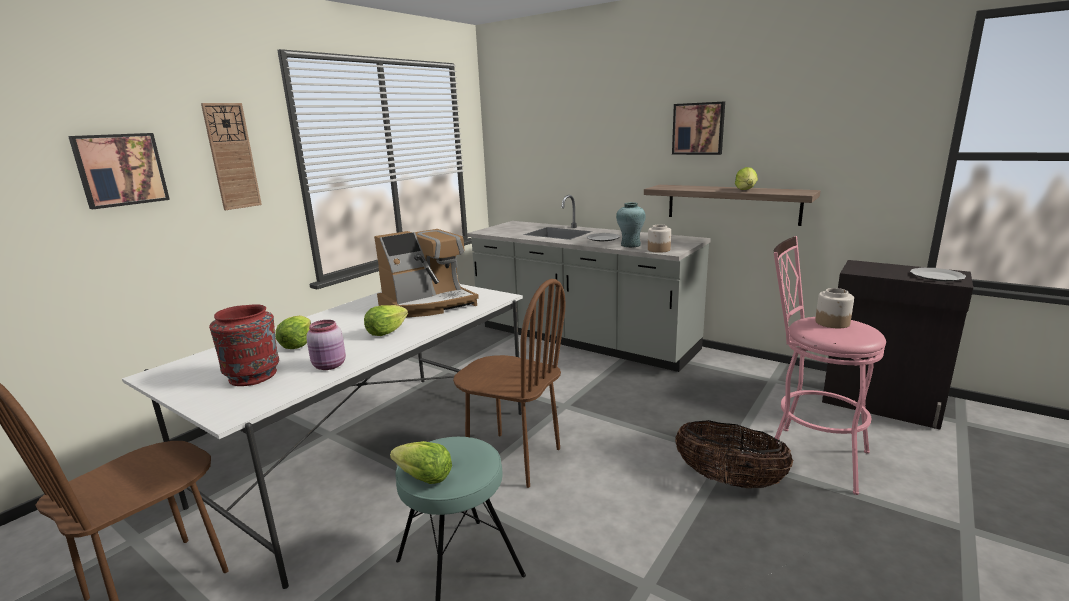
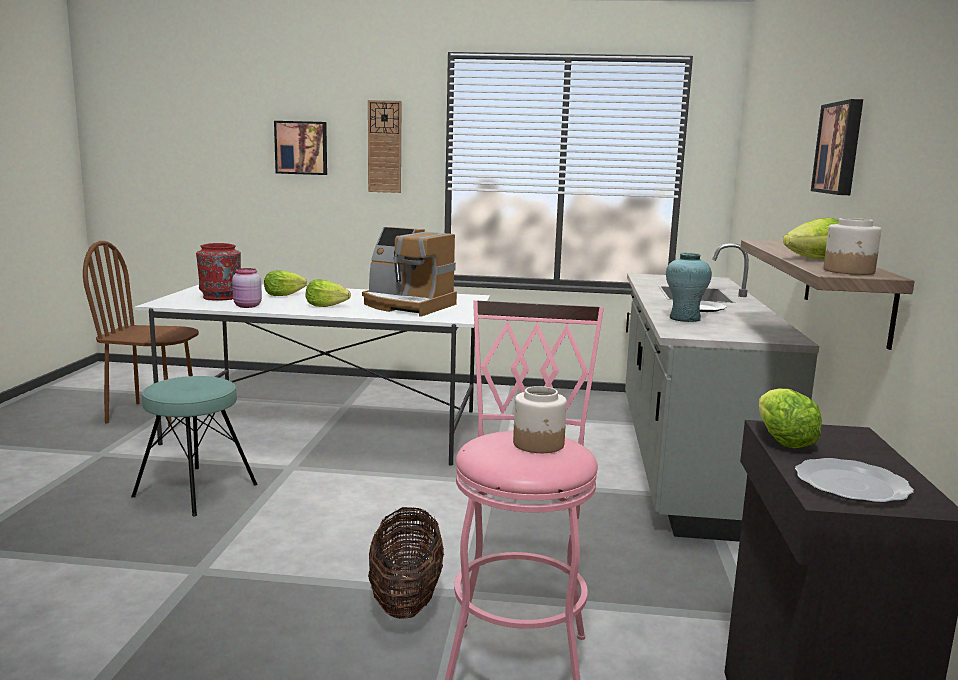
camera: 60 degrees right, 5 degrees down
(424, 478) = (163, 383): lettuce -> lettuce (782, 441)
(513, 458) = (363, 478): brown chair -> none
(659, 250) = (681, 329): jar -> jar (849, 271)

